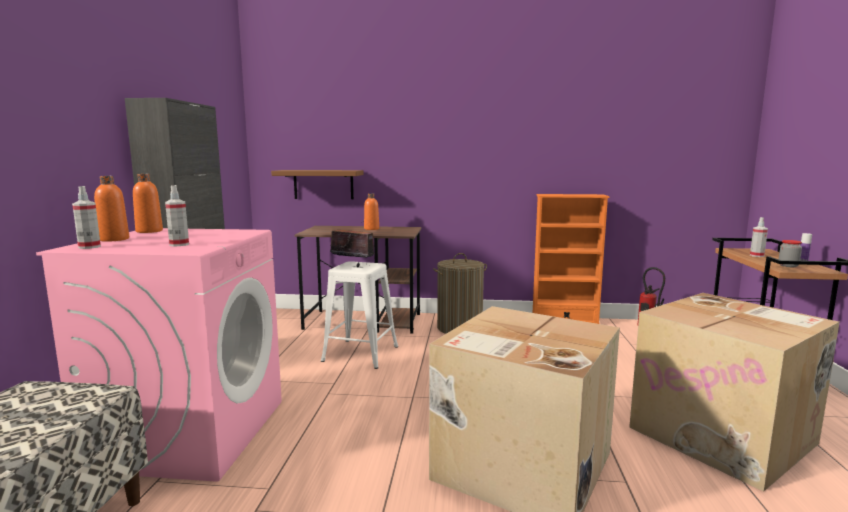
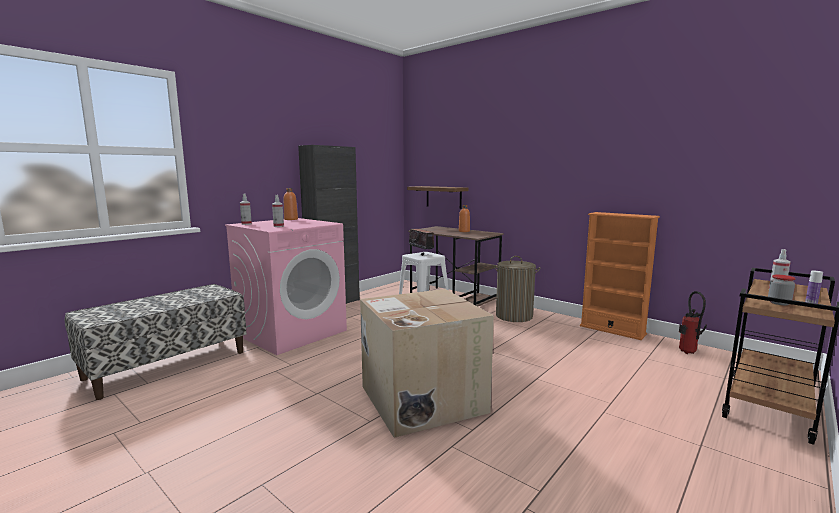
camera: 35 degrees right, 0 degrees up
(114, 239) = (265, 221): orange bottle -> none
(724, 435) = (606, 436): cardboard box -> none

